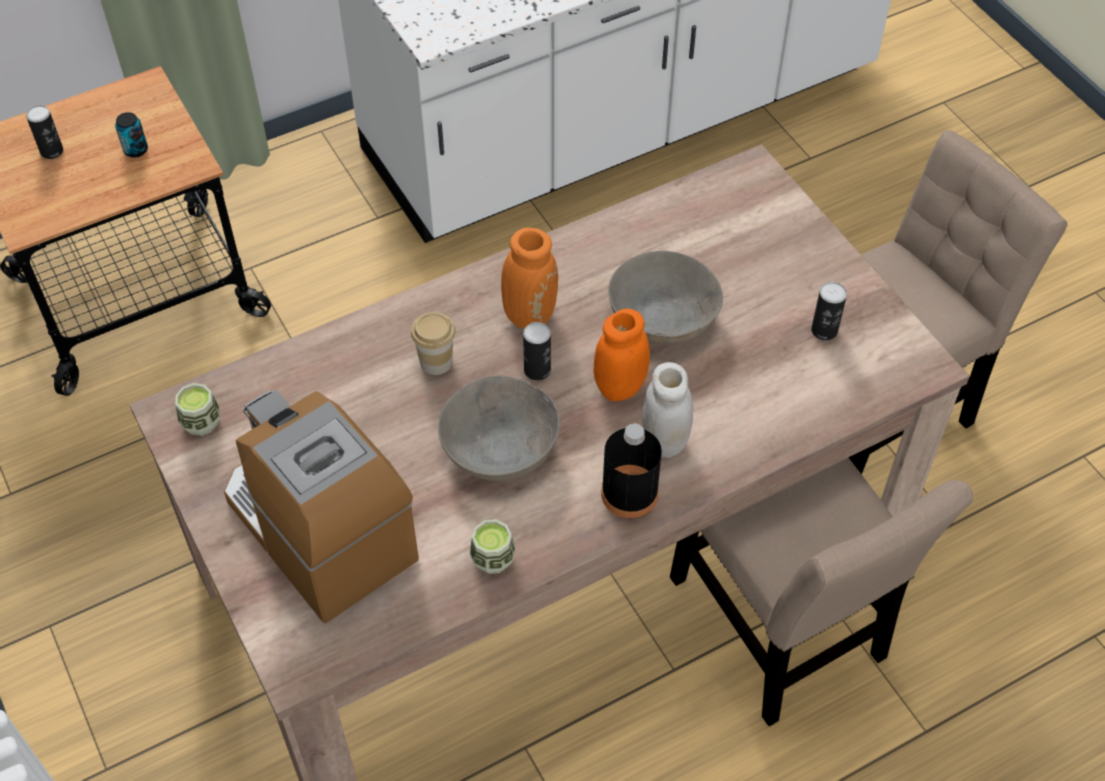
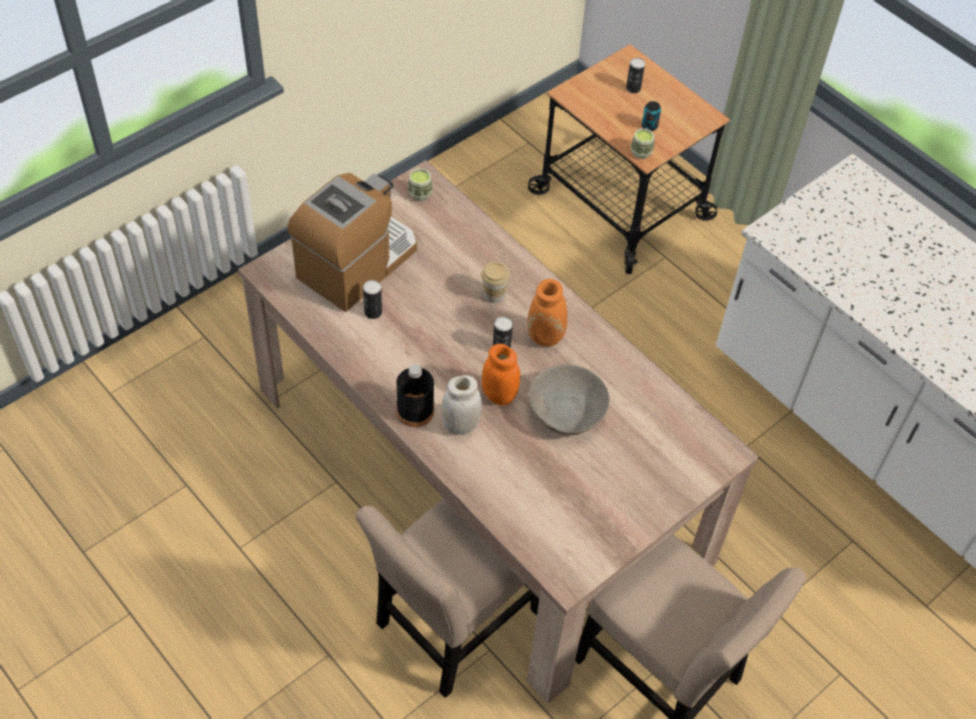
camera: 75 degrees right, 0 degrees up
(493, 559) = (353, 348): cup -> cup (641, 152)
(499, 446) = (436, 338): grey bowl -> none
(824, 330) = (582, 512): can -> can (373, 312)

